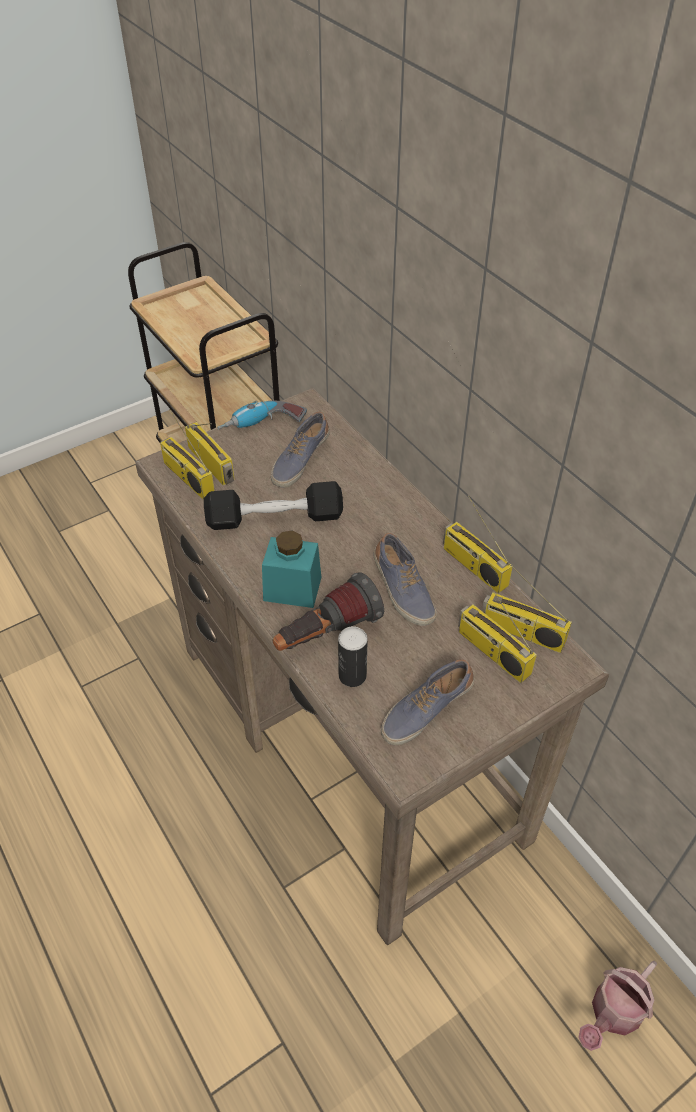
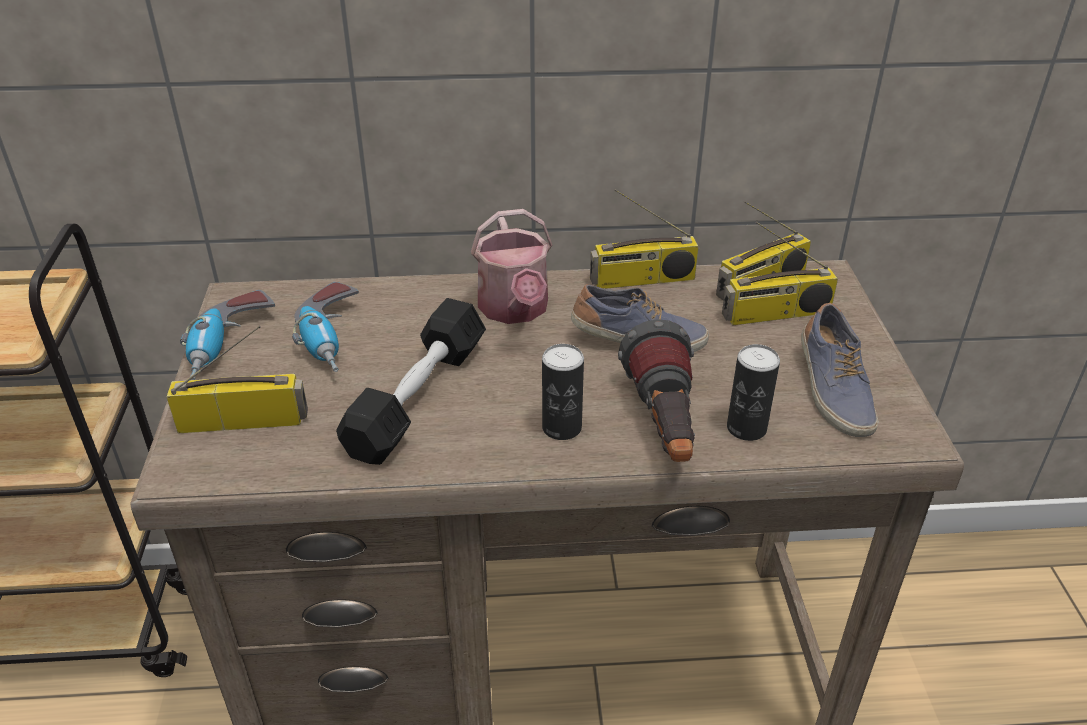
camera: 60 degrees left, 10 degrees down
(187, 477) = (241, 456): radio -> none
(292, 589) = (561, 427): turquoise jar -> can
(299, 460) = (334, 340): shoe -> power drill
(612, 1014) = (981, 600): watering can -> watering can (515, 310)

